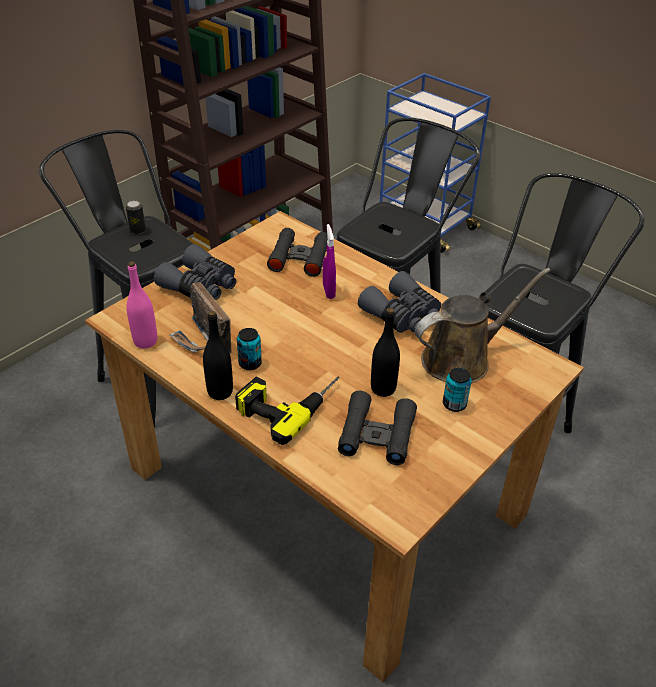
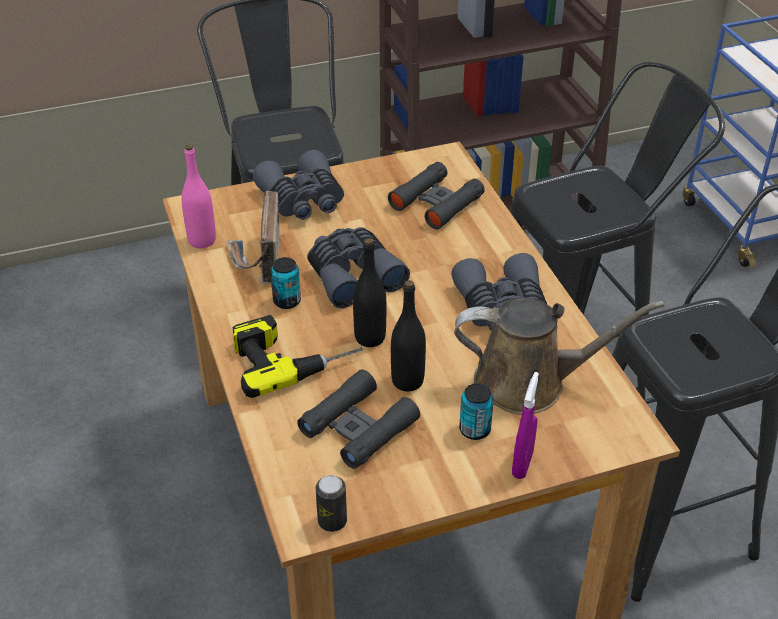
camera: 30 degrees right, 0 degrees up
(138, 230) = (293, 120): can -> can (332, 521)
(220, 392) = (233, 319): black bottle -> black bottle (370, 338)
(283, 328) = (353, 275): none -> grey binoculars
(328, 291) = (438, 251): purple spray bottle -> purple spray bottle (522, 464)

